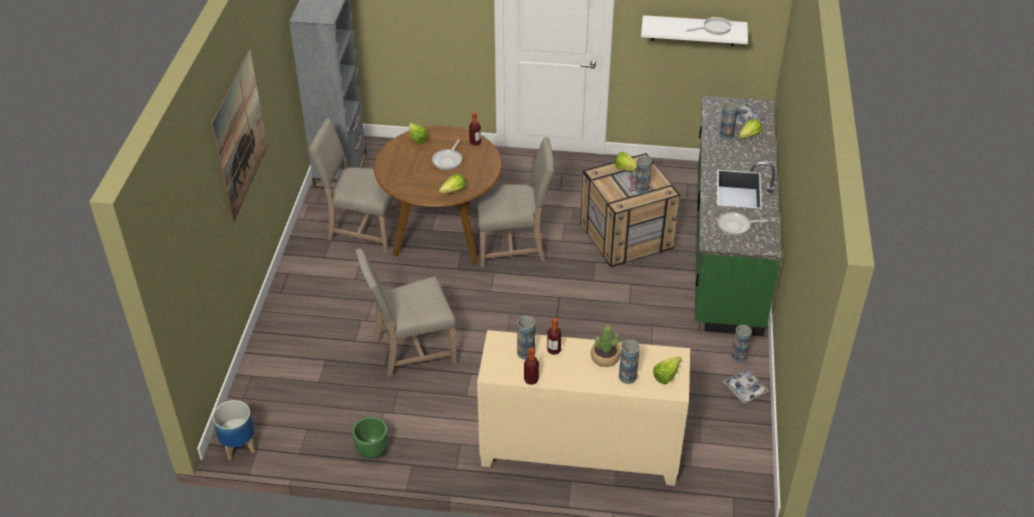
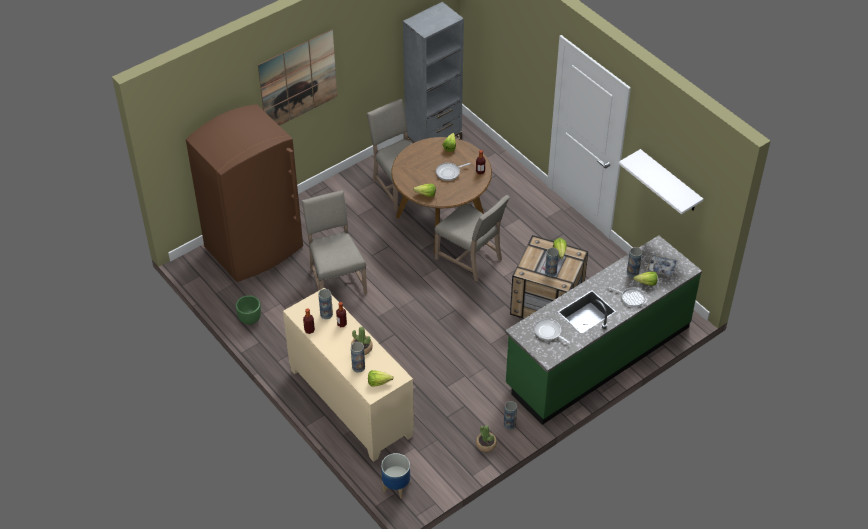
camera: 45 degrees right, 5 degrees up
(239, 446) = (193, 267): planter -> planter (396, 486)
(285, 379) = (255, 248): none -> brown fridge
(411, 350) = (336, 279): beige chair -> beige chair turned 45 degrees clockwise
(714, 28) = (673, 188): frying pan -> frying pan (631, 297)
(745, 389) = (486, 444): tray -> potted plant

